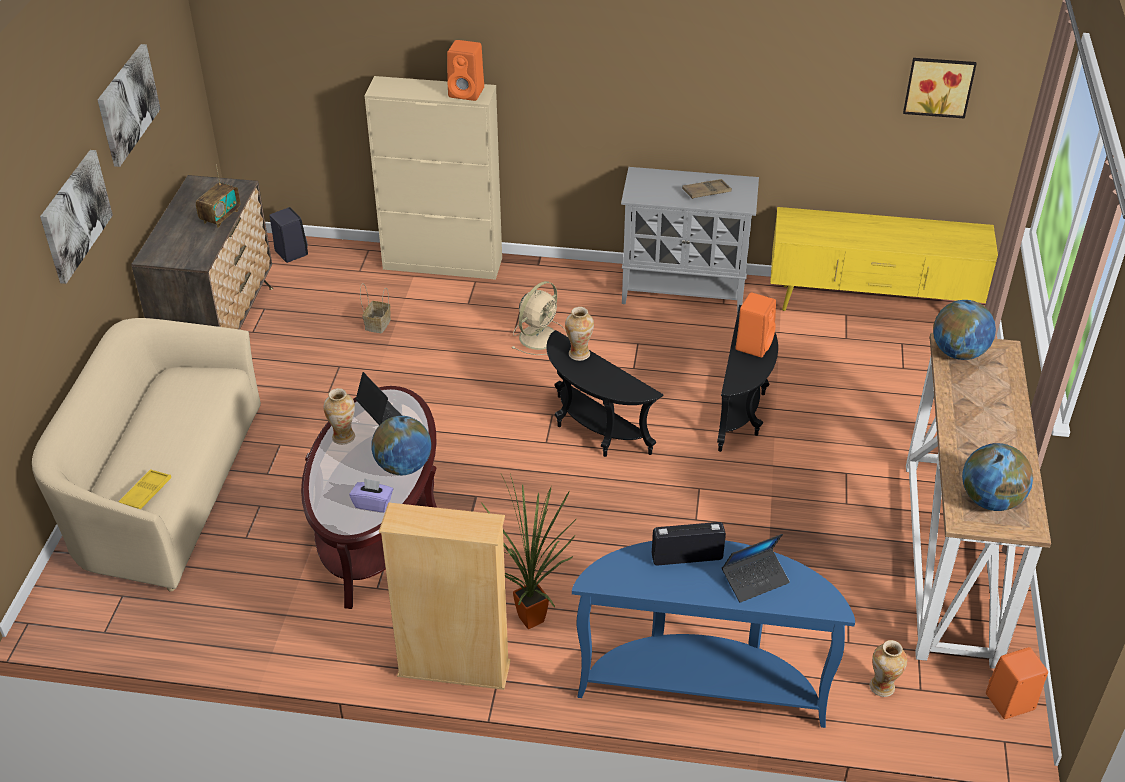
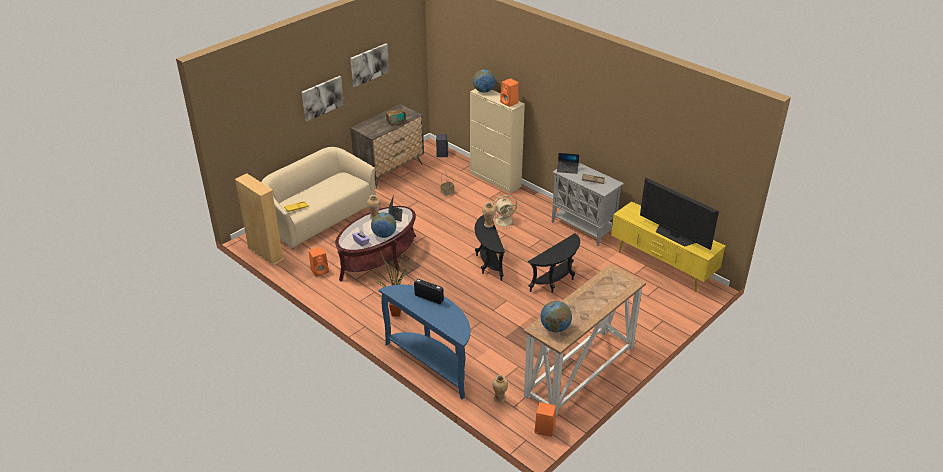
camera: 35 degrees right, 5 degrees down
(454, 669) = (354, 316): beige bookcase -> beige bookcase (265, 253)
(754, 344) = (562, 249): orange speaker -> orange speaker (320, 271)
(755, 579) = (444, 316): laptop -> laptop (567, 169)
(906, 240) = (674, 236): none -> television
(938, 86) = (703, 163): picture -> none
(958, 352) = (612, 275): globe -> globe (484, 91)

